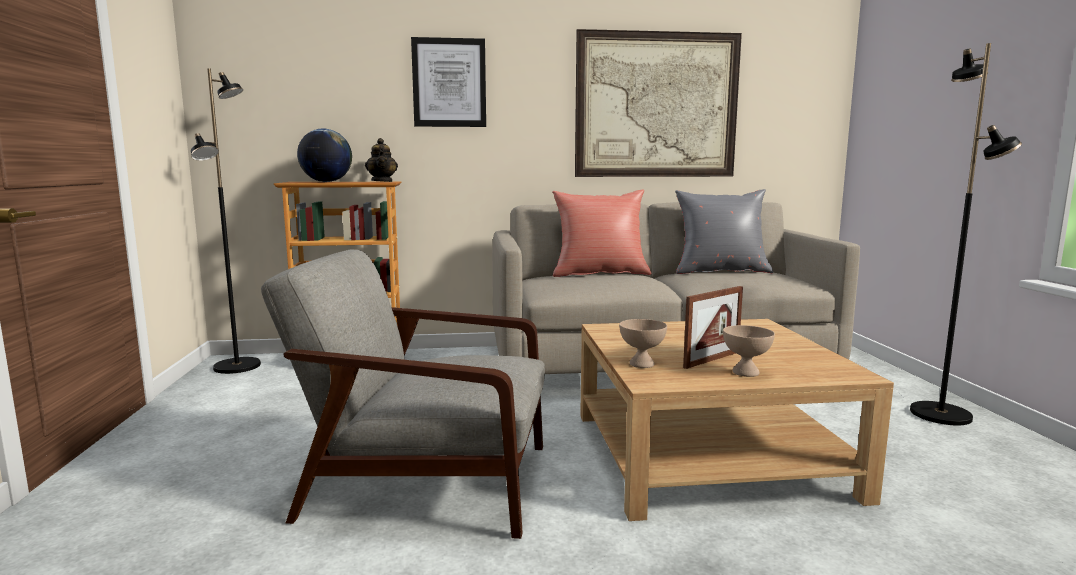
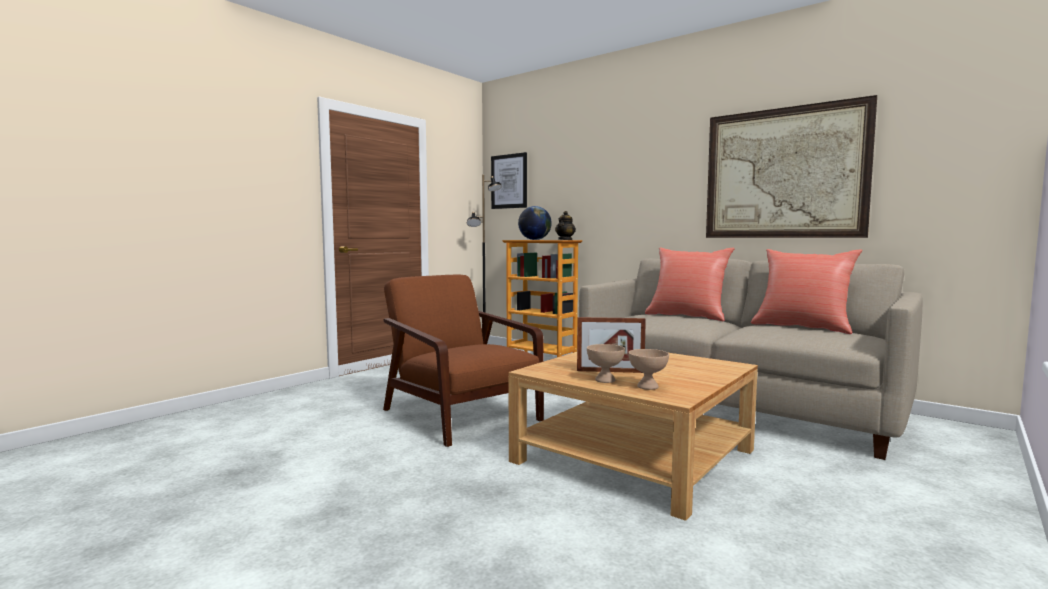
camera: 45 degrees right, 5 degrees down
(425, 481) = (459, 415): grey armchair -> brown armchair
(449, 83) = (617, 170): picture -> picture (509, 181)
(642, 364) = (561, 364): beige bowl -> beige bowl (648, 386)
(720, 271) = (802, 327): grey pillow -> red pillow
(941, 414) = (952, 512): black floor lamp -> none

